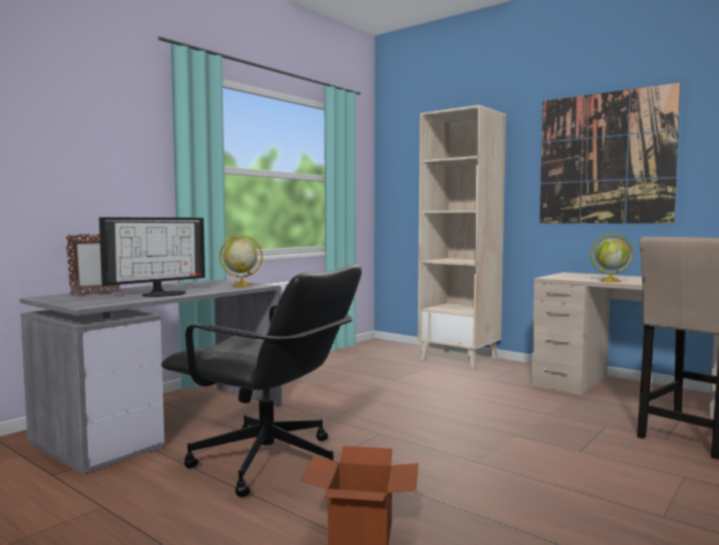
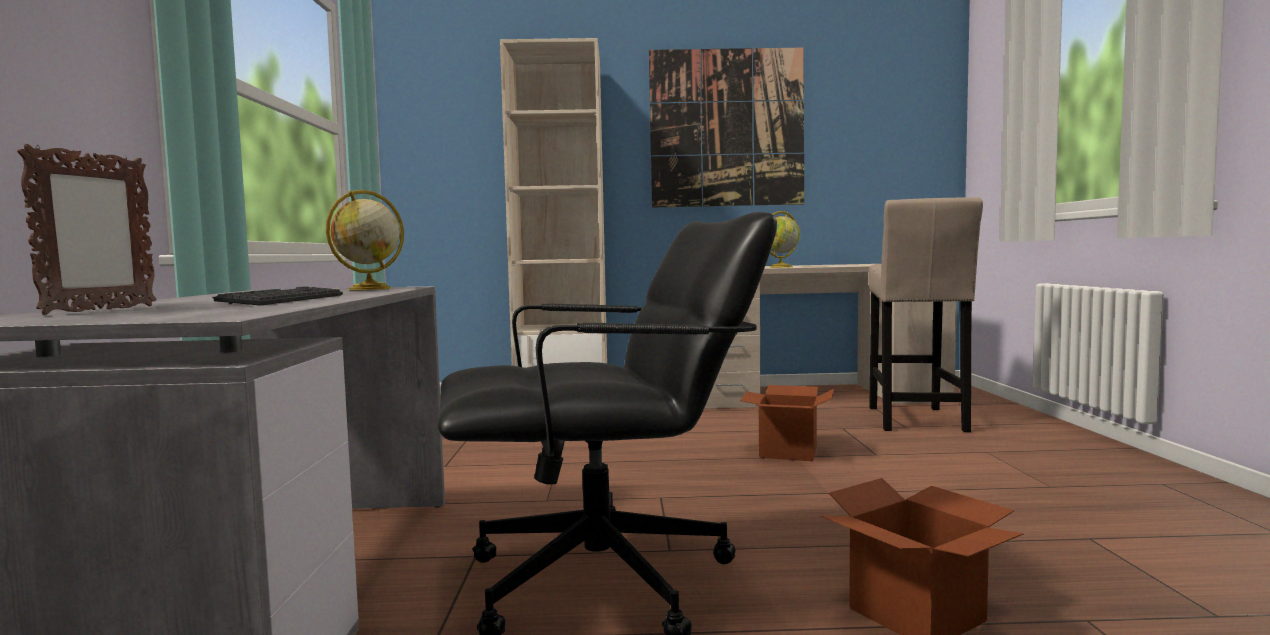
camera: 40 degrees left, 0 degrees up
(163, 294) = (284, 300): monitor -> keyboard
(518, 431) = (788, 452): none -> cardboard box

